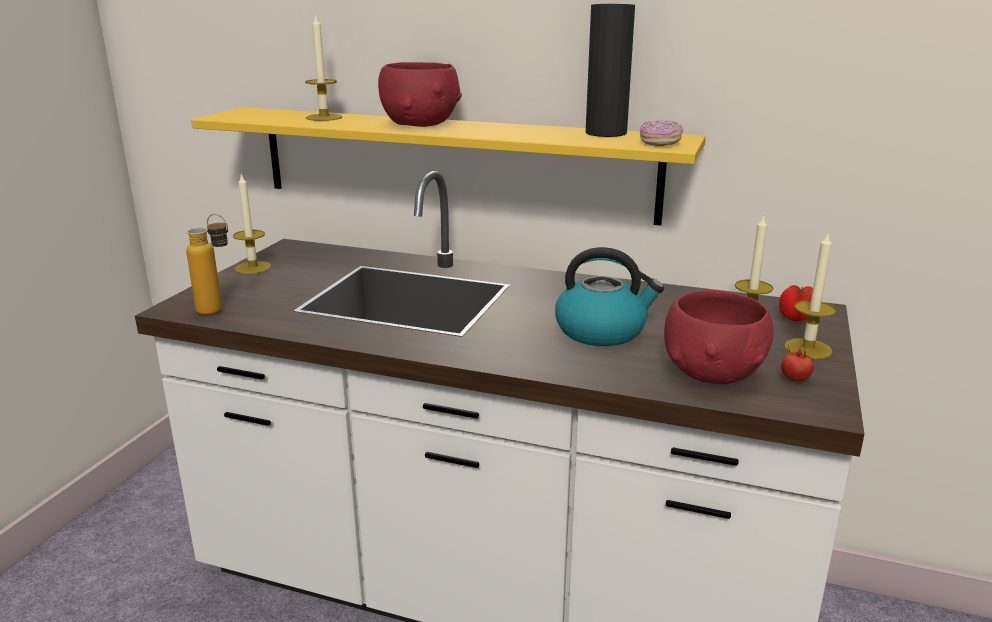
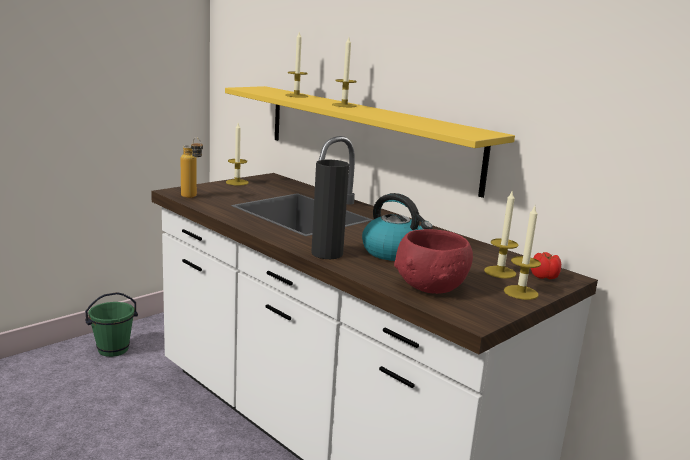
camera: 25 degrees right, 5 degrees down
(81, 575) = (113, 349): none -> green bucket
(421, 123) = (344, 105): red bowl -> candle
(606, 133) = (447, 124): black vase -> black vase (327, 253)
(660, 143) = (467, 133): donut -> none
(795, 378) = (483, 303): tomato -> none

